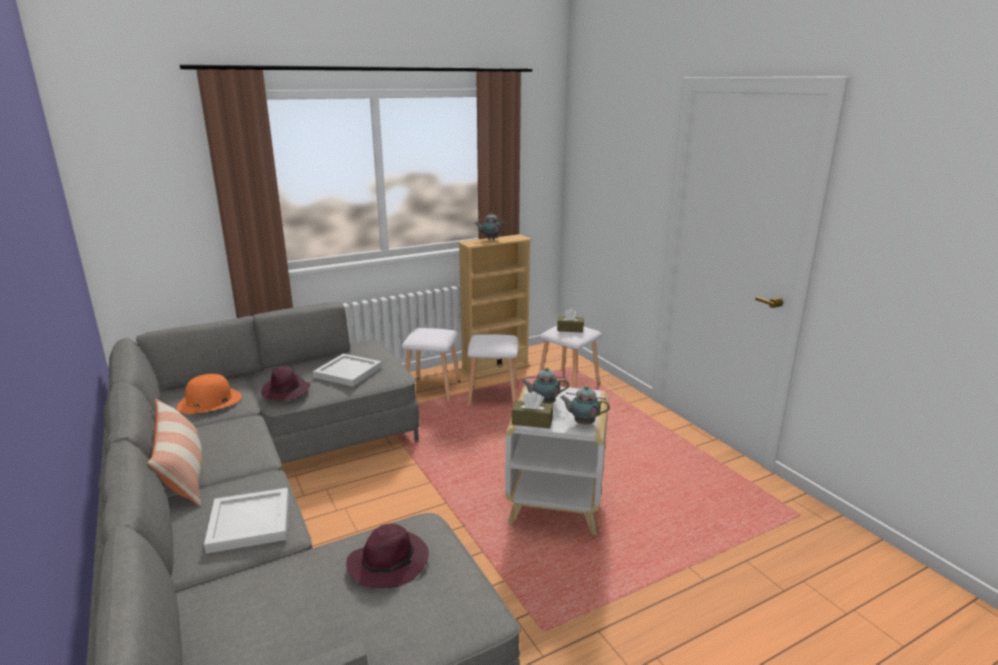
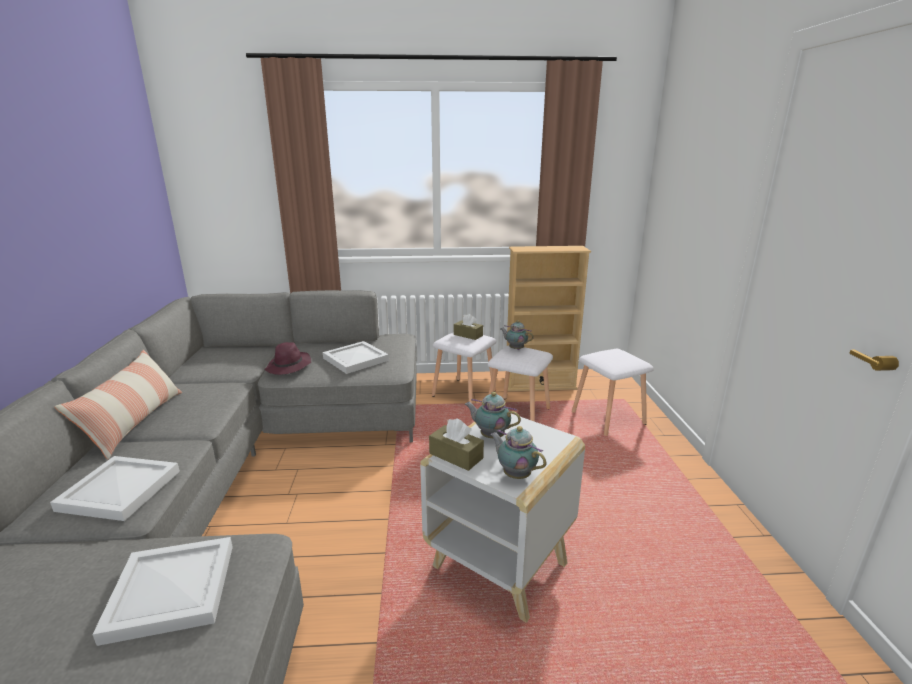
camera: 25 degrees right, 0 degrees up
(209, 401) = (225, 363): orange hat -> none
(389, 562) = (174, 589): purple hat -> white tray
(490, 239) = (544, 247): teapot -> teapot (515, 349)
(570, 329) = (615, 356): brown tissue box -> brown tissue box (468, 335)

